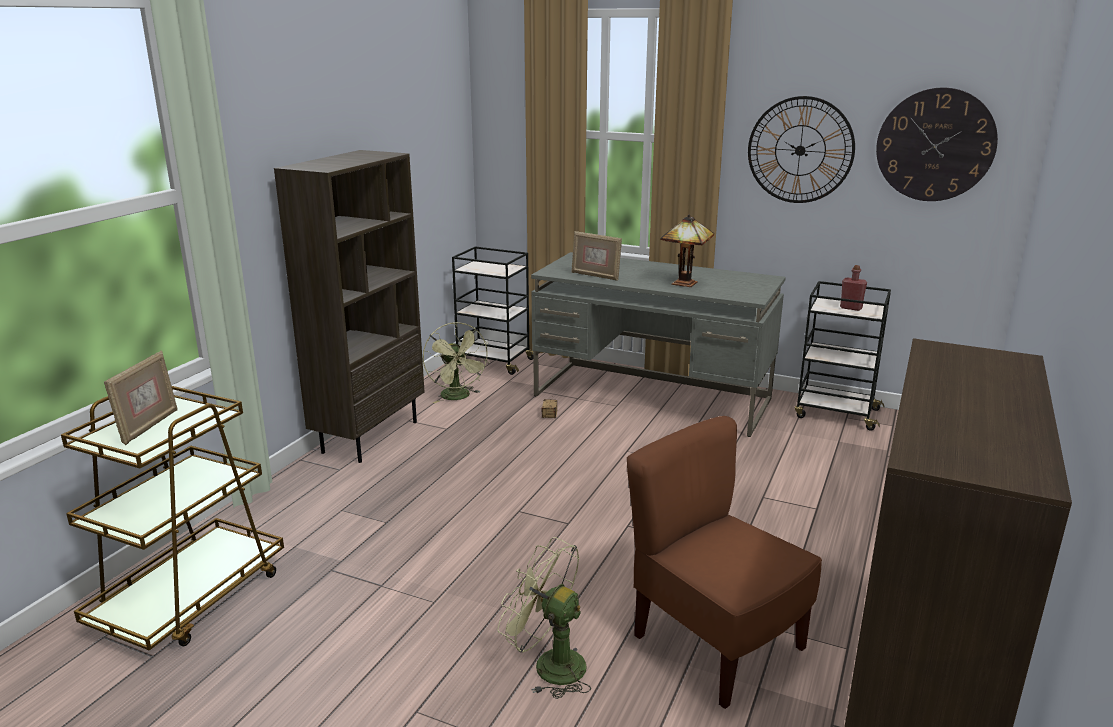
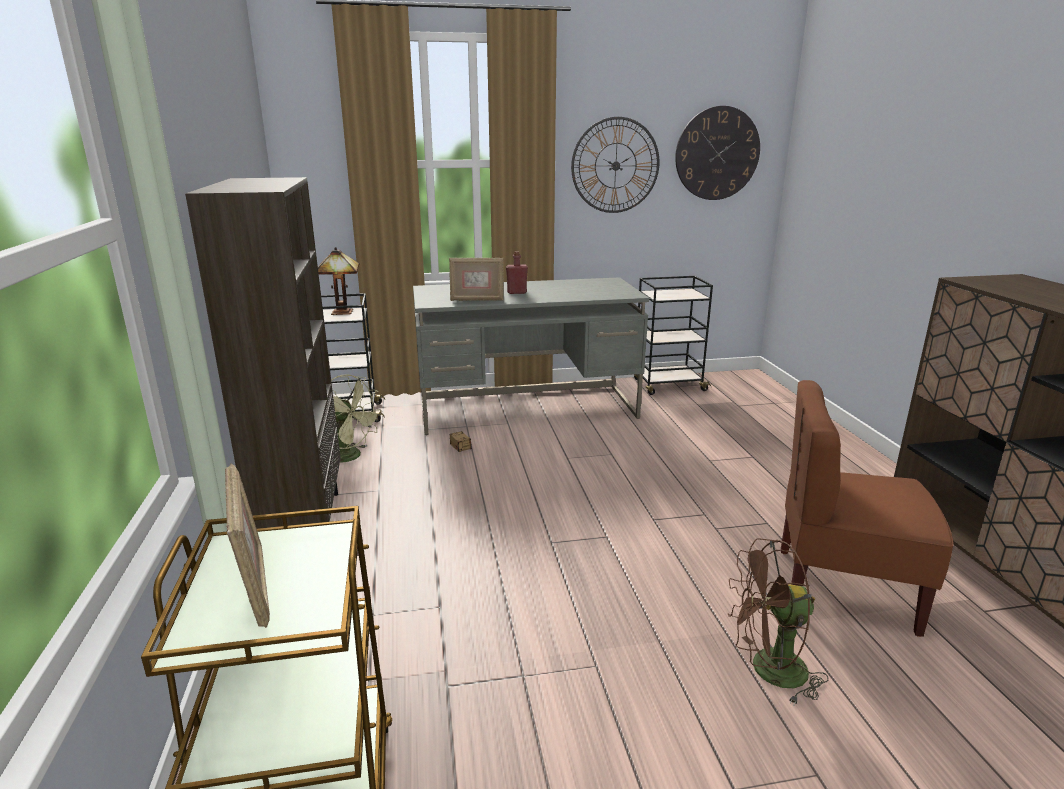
camera: 35 degrees left, 0 degrees up
(549, 665) = (768, 671): green fan -> brown fan
(684, 283) = (559, 293): table lamp -> table lamp (341, 312)
(851, 308) = (677, 294): red bottle -> red bottle (517, 292)

